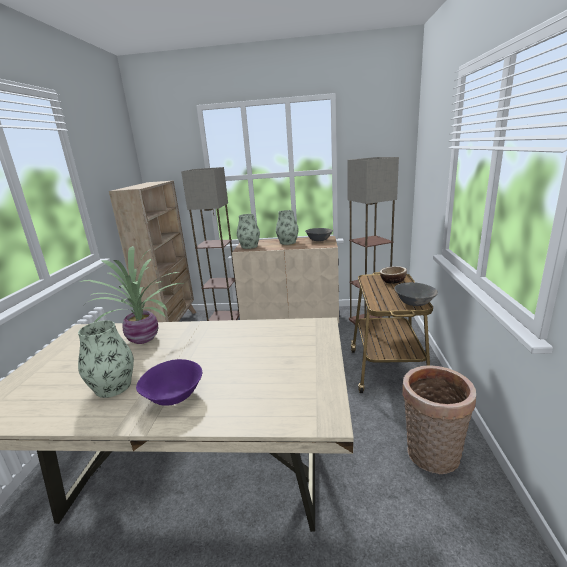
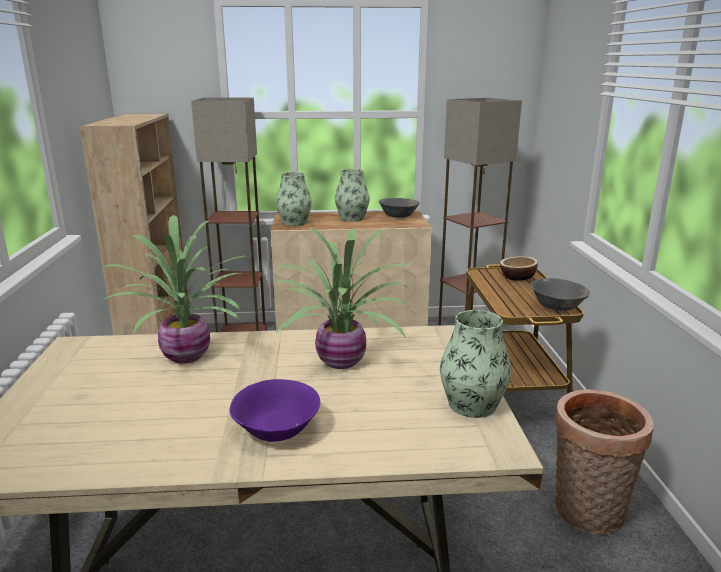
camera: 10 degrees left, 0 degrees up
(113, 387) = (176, 421): vase -> vase (472, 404)
(240, 345) = (341, 363): none -> potted plant

